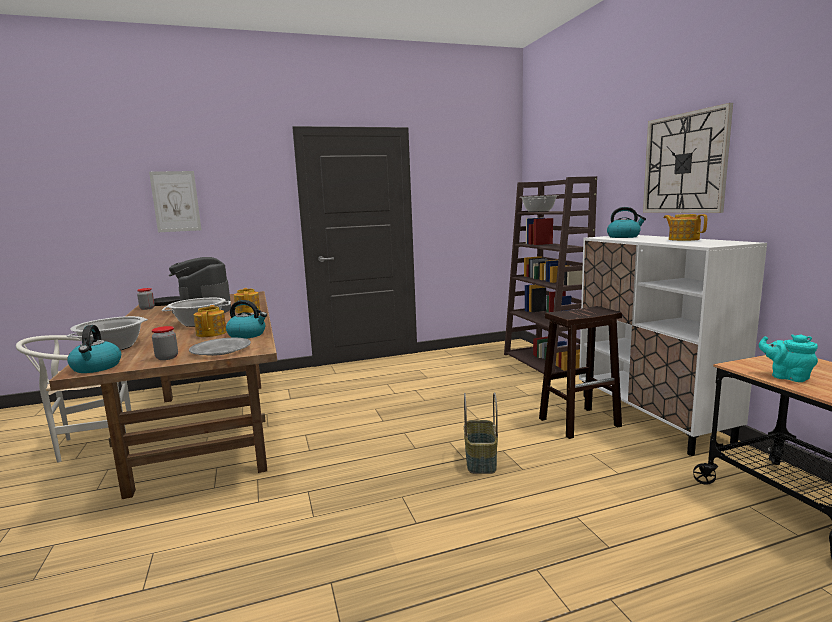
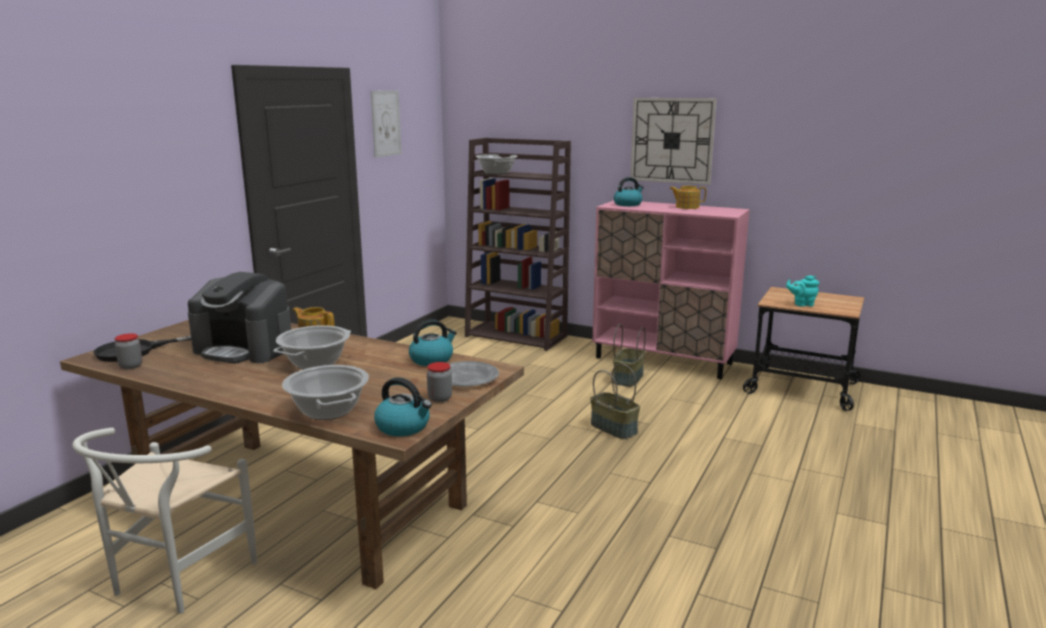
camera: 45 degrees left, 5 degrees up
(176, 201) = (90, 187): picture -> picture (386, 123)
(212, 333) = (383, 368): teapot -> none
(580, 422) = (627, 378): brown stool -> basket
(651, 417) = (663, 360): white cabinet -> pink cabinet

